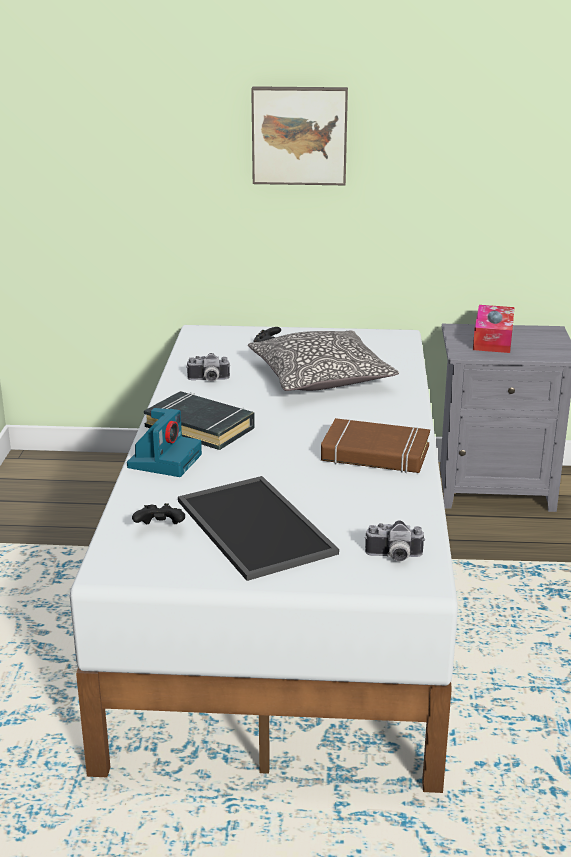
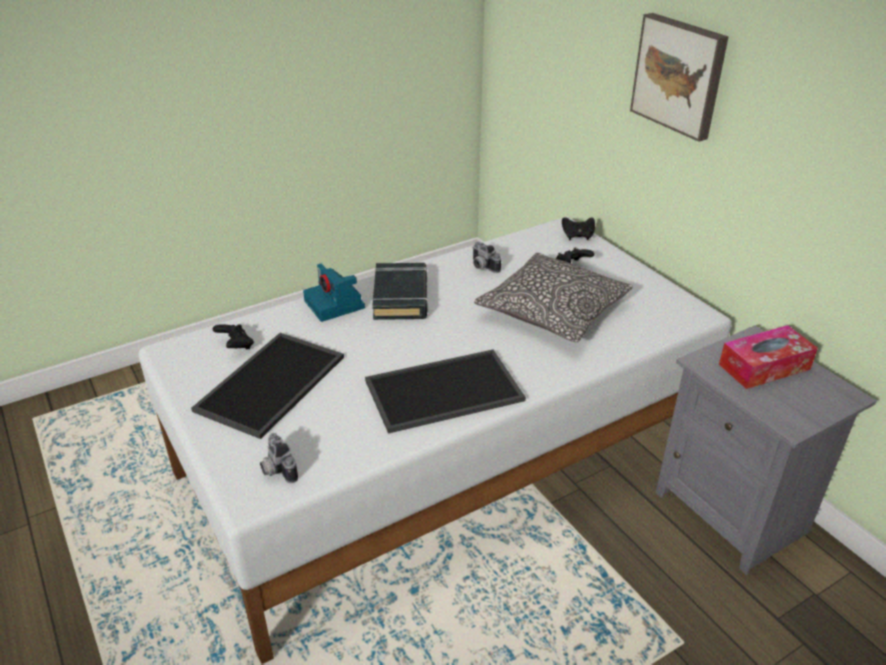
camera: 55 degrees right, 10 degrees up
(165, 460) = (335, 305): camera -> camera turned 75 degrees clockwise
(224, 331) = (577, 236): none -> black game controller
(375, 454) = (443, 392): brown book -> tray

